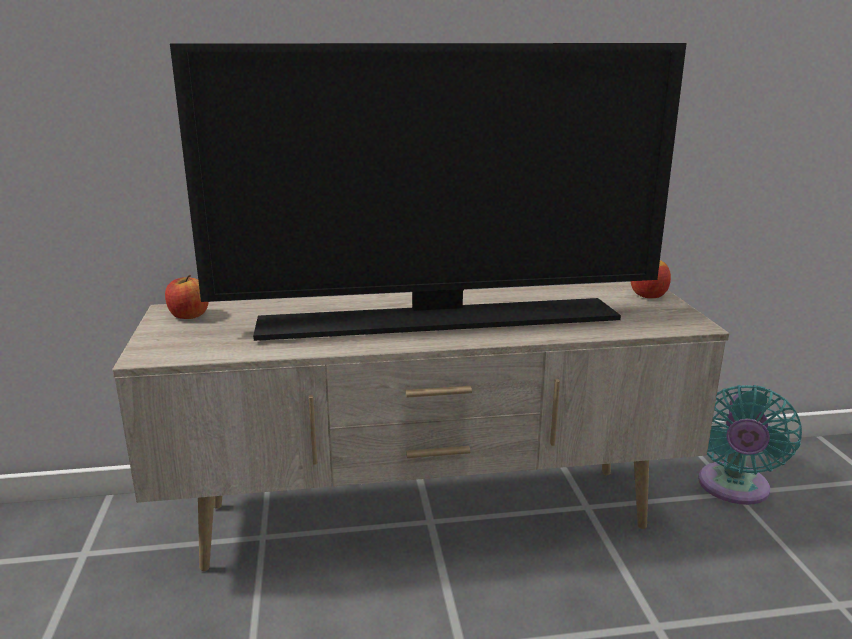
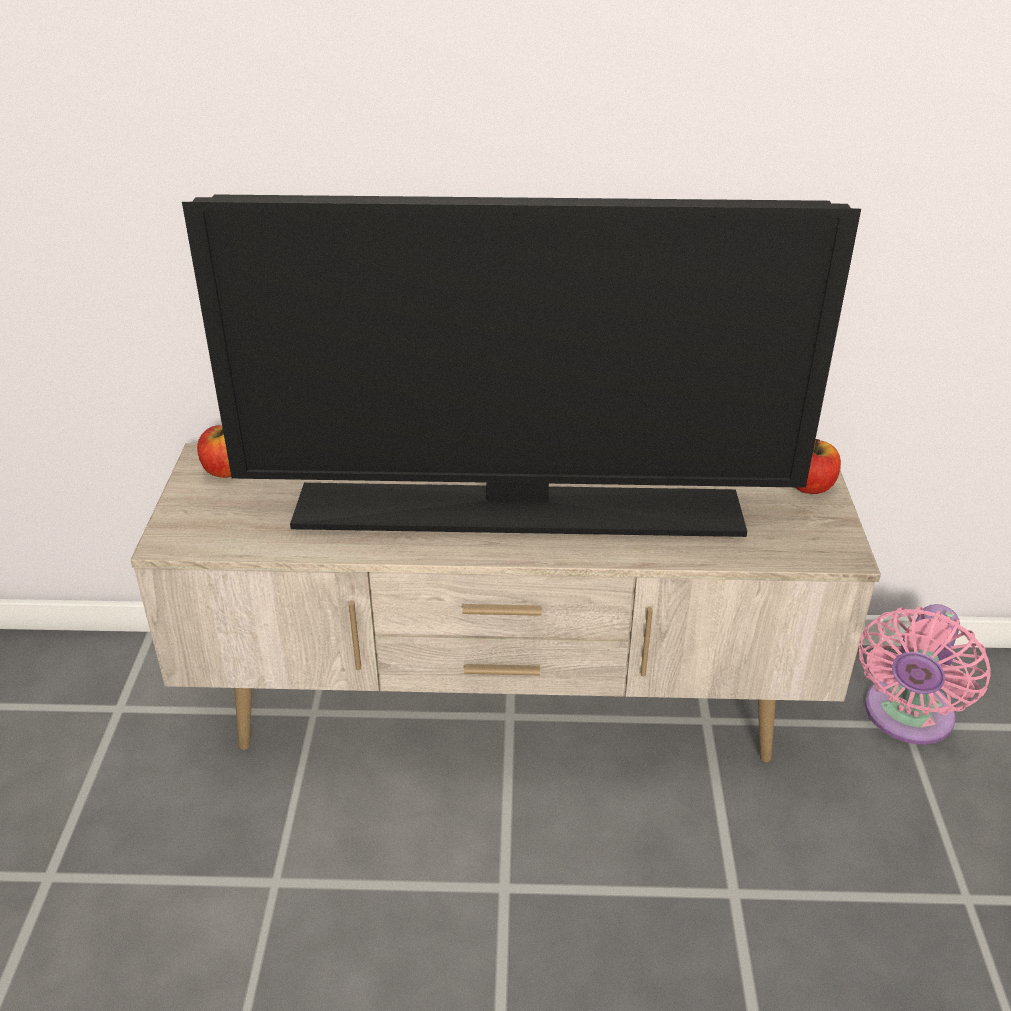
camera: 10 degrees right, 15 degrees up
(733, 489) = (906, 718): turquoise fan -> pink fan

